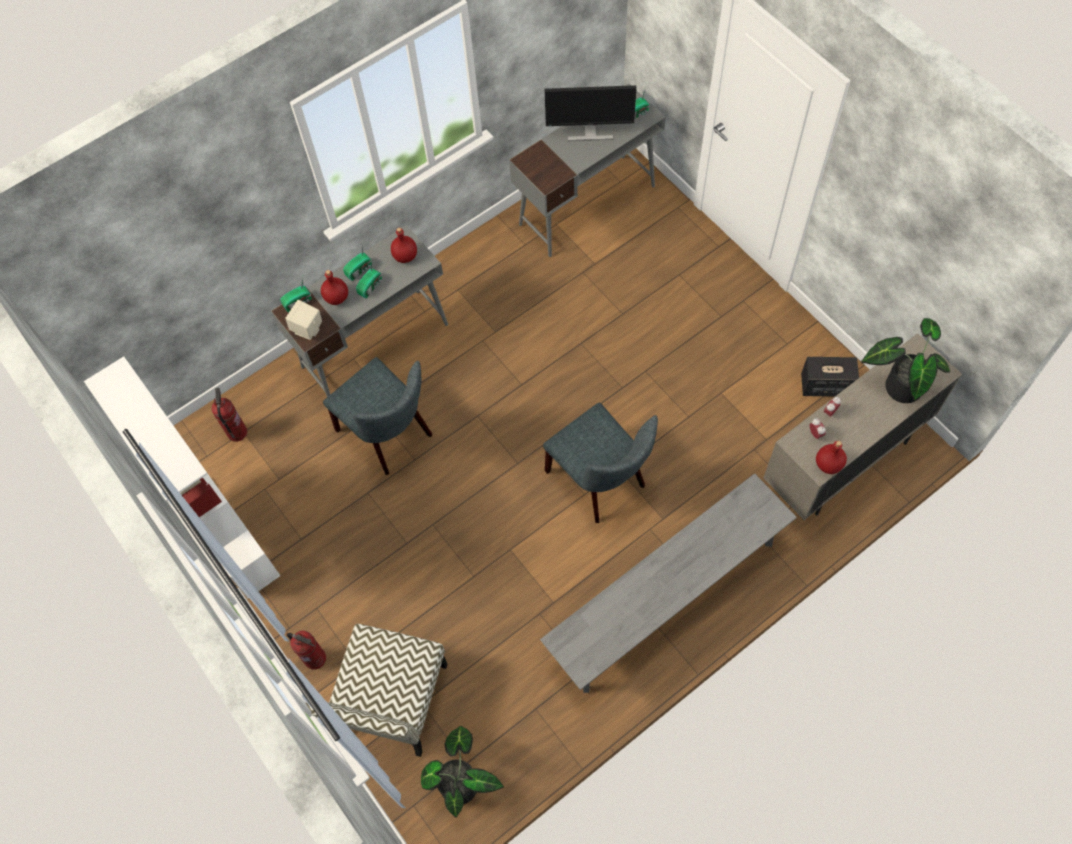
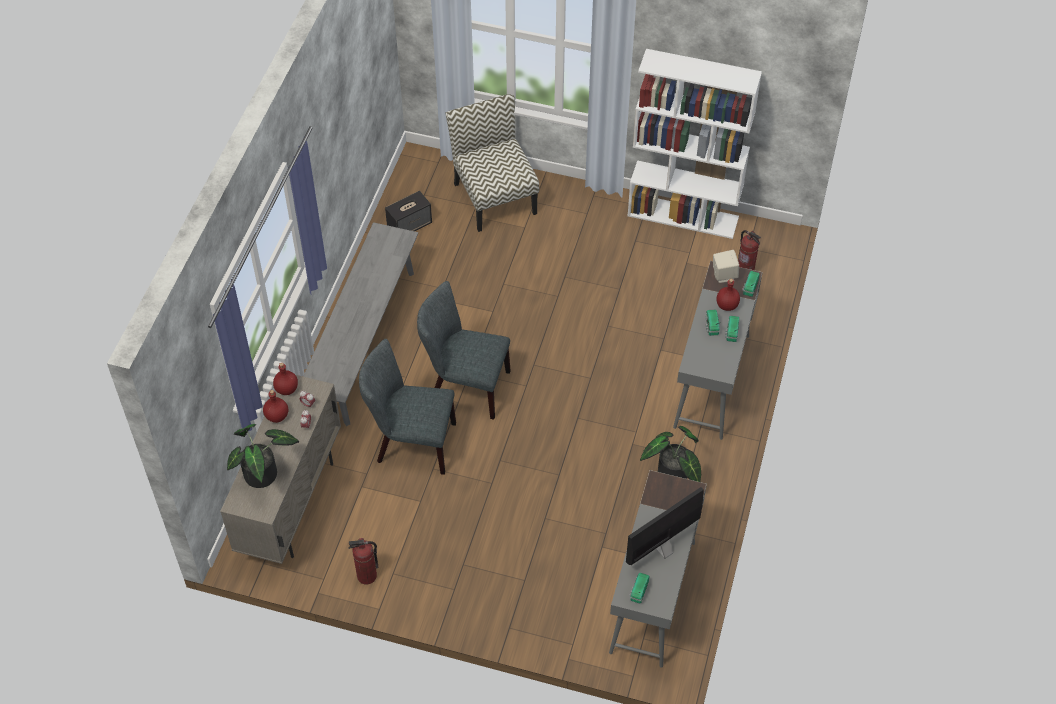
camera: 140 degrees right, 10 degrees down
(315, 658) = (562, 191): fire extinguisher -> fire extinguisher (366, 576)
(389, 435) = (640, 330): grey chair -> grey chair (410, 443)
(405, 256) = (709, 361): red bottle -> red bottle (277, 416)
(462, 781) = (419, 186): potted plant -> potted plant (673, 476)
(825, 386) = (340, 556): speaker -> speaker (410, 225)

